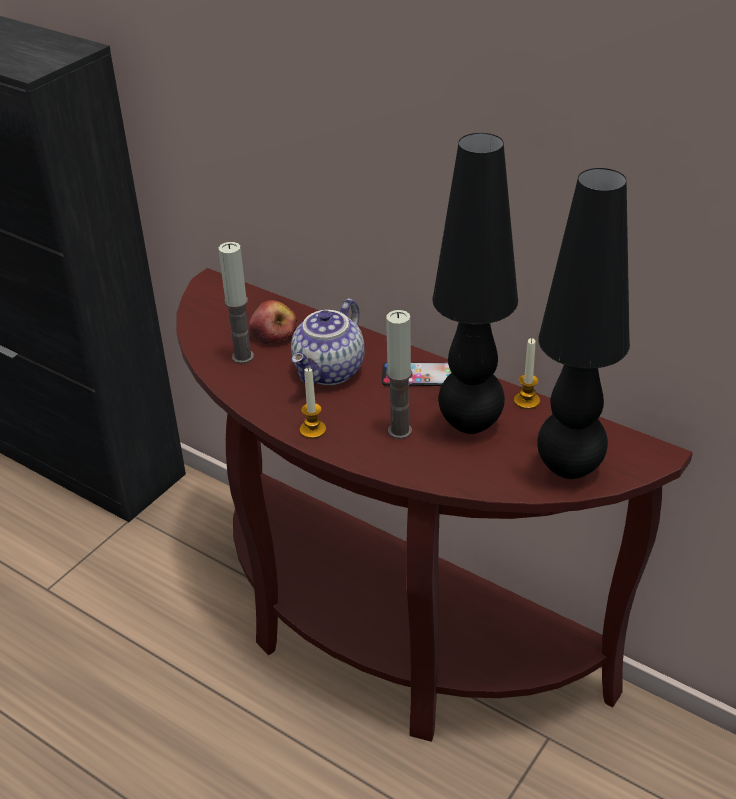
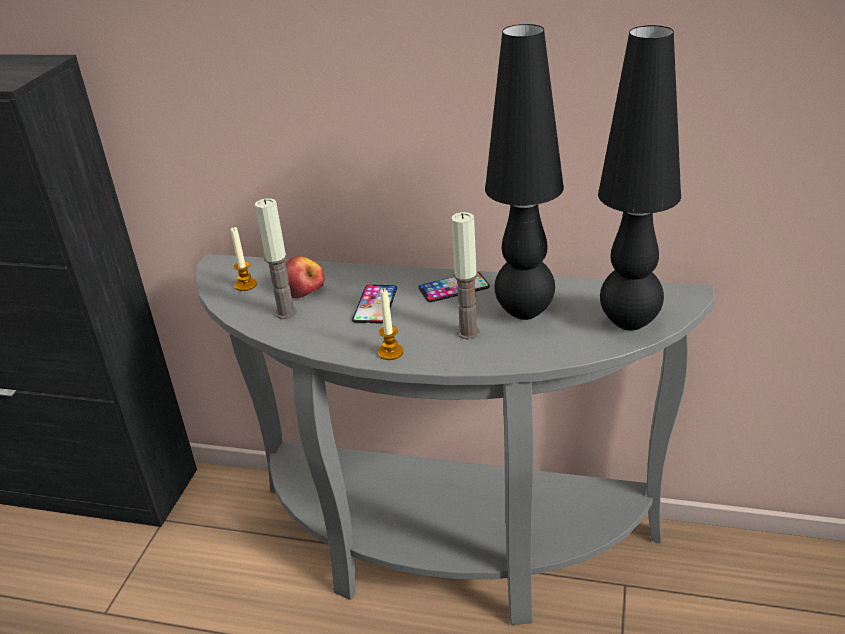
camera: 20 degrees left, 5 degrees down
(330, 372) = (375, 304): teapot -> phone
(384, 635) = (445, 548): brown console table -> grey console table
(526, 401) = (558, 283): candle -> candle (246, 285)

